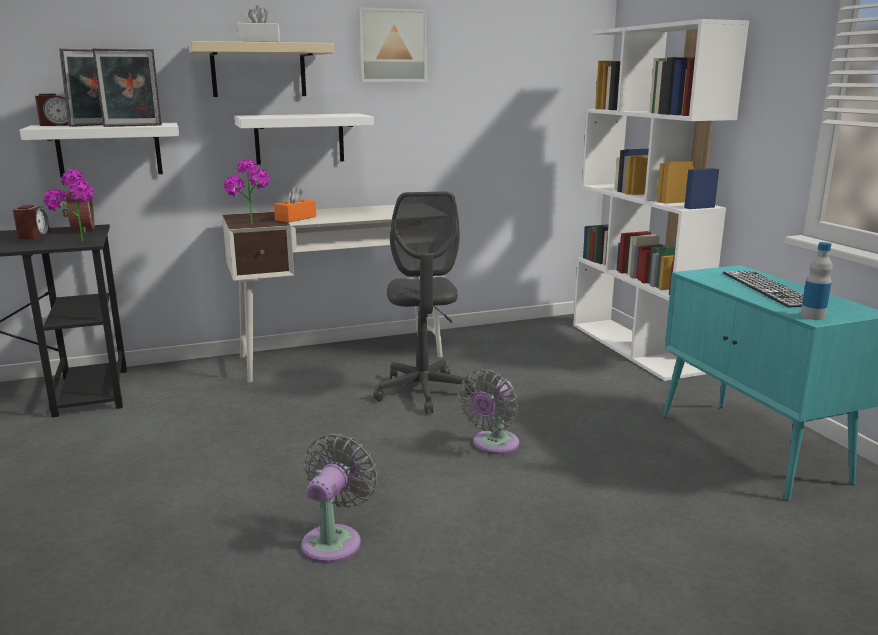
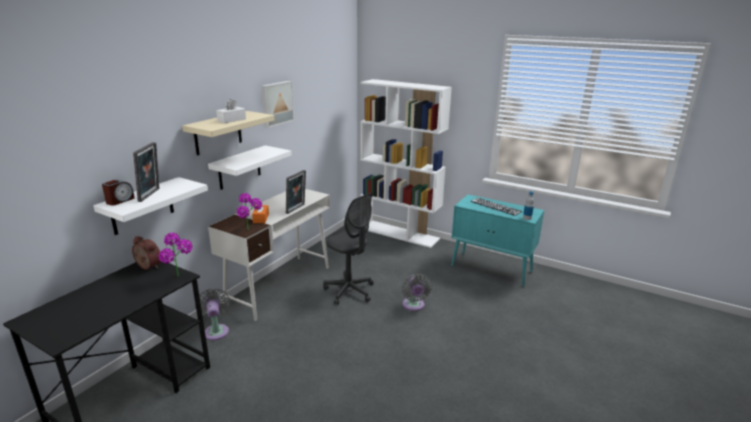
camera: 40 degrees left, 5 degrees up
(33, 235) = (127, 282): alarm clock -> none
(133, 126) = (181, 191): picture frame -> picture frame (296, 209)
(334, 540) = (420, 376): grey fan -> grey fan (216, 330)

